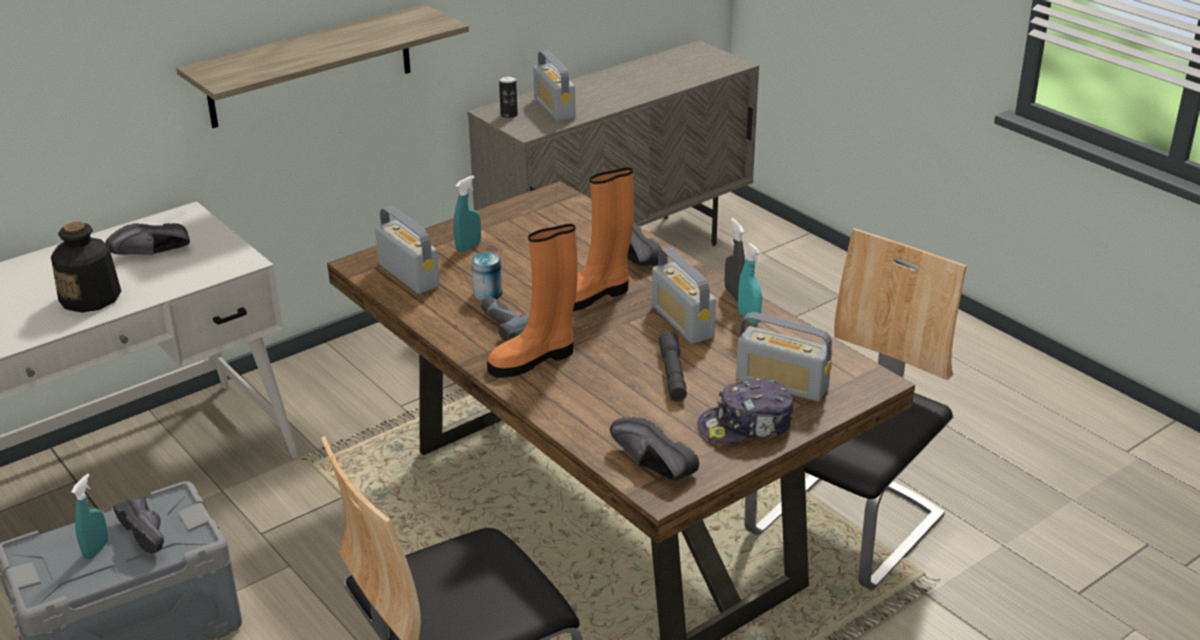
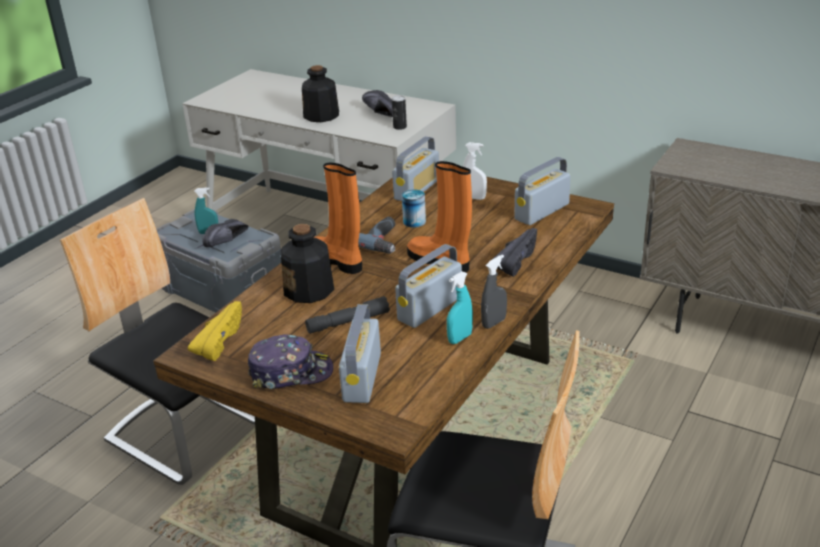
camera: 70 degrees right, 0 degrees up
(310, 66) = (552, 46): shelf -> none
(468, 247) = (474, 198): turquoise spray bottle -> white spray bottle
(509, 115) = (690, 152): can -> can (399, 127)
(554, 108) = (727, 165): radio -> radio (542, 212)
(585, 387) = (309, 290): none -> bottle
(648, 466) = (217, 340): black shoe -> yellow shoe
(746, 425) = (291, 372): cap -> cap turned 120 degrees clockwise

